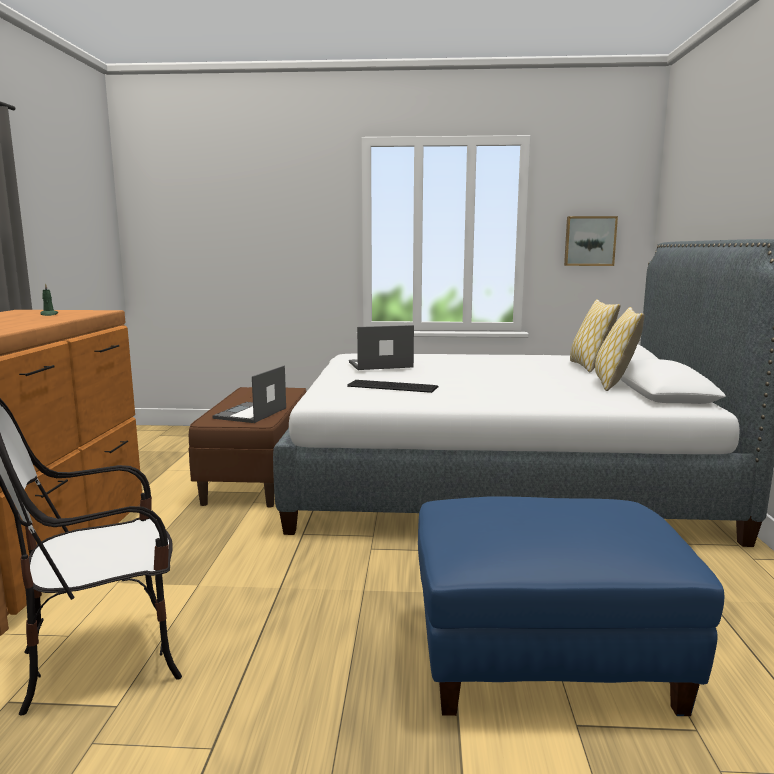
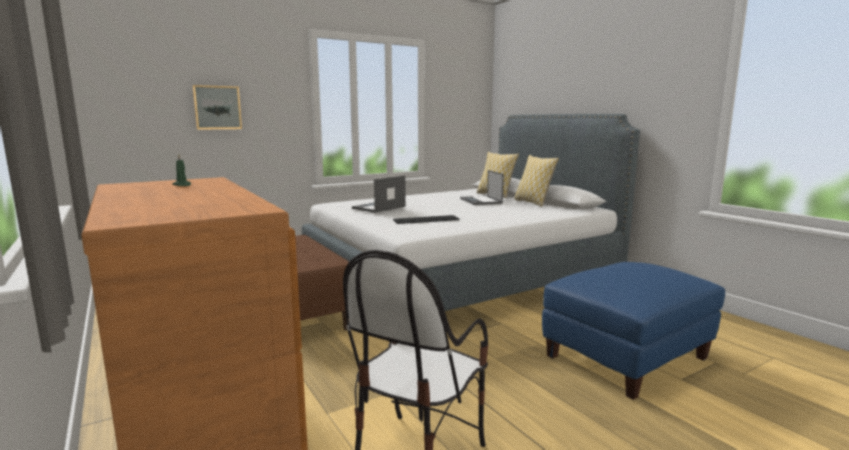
camera: 35 degrees left, 0 degrees up
(250, 413) = (311, 258): laptop -> laptop (481, 201)
(589, 241) = (459, 114): picture -> picture (217, 107)

